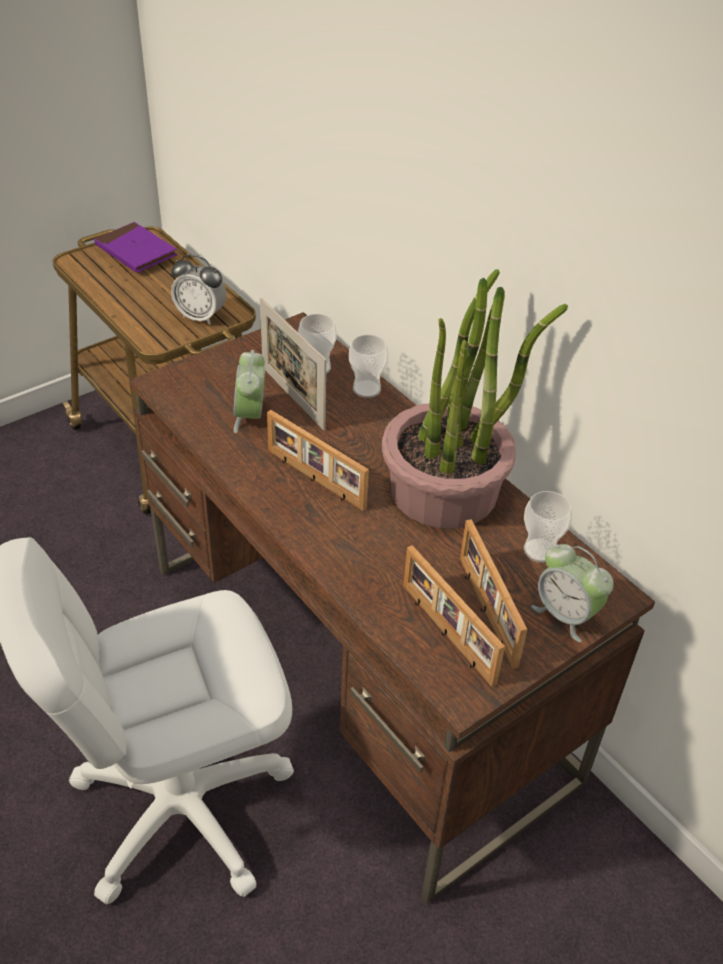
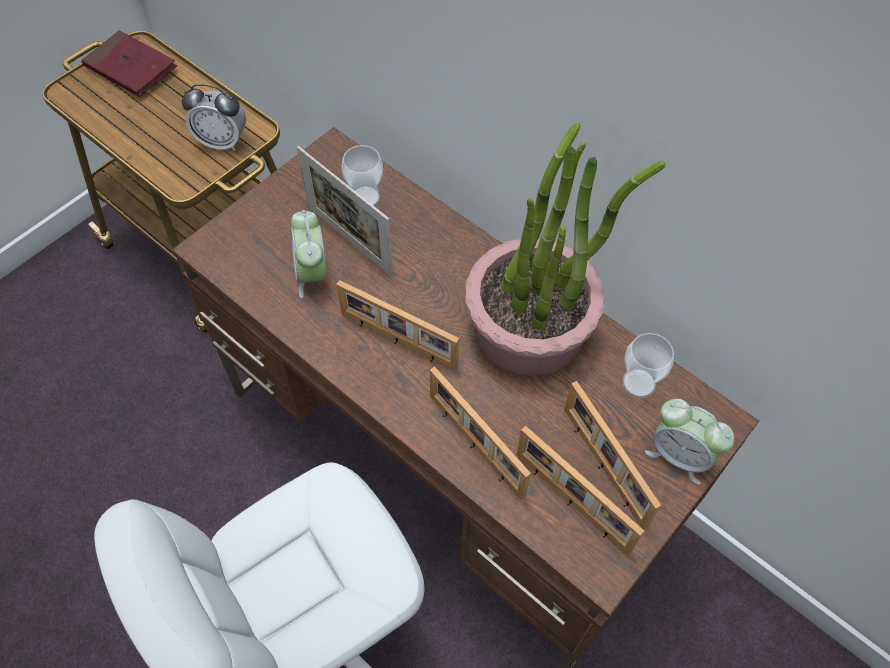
camera: 10 degrees left, 15 degrees up
(136, 251) = (131, 67): purple book -> red book
(364, 573) = (474, 446): none -> picture frame
(366, 389) = (423, 216): cup -> none

